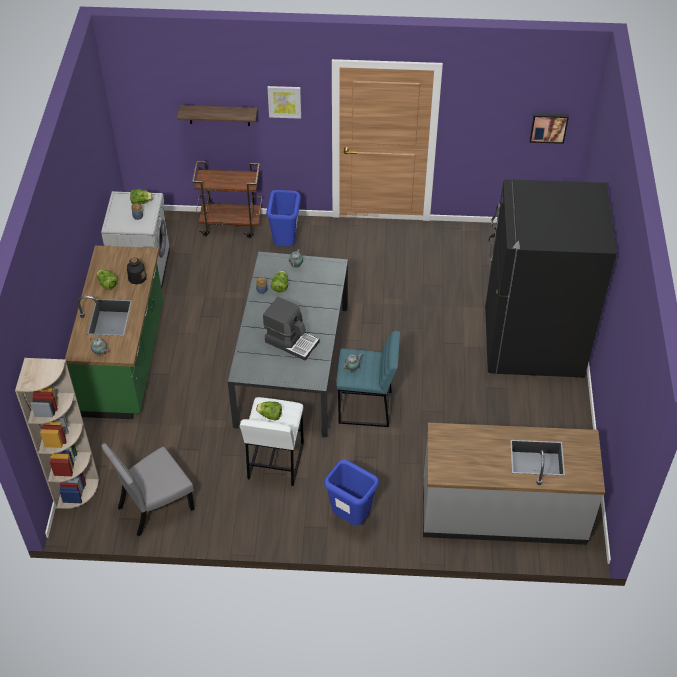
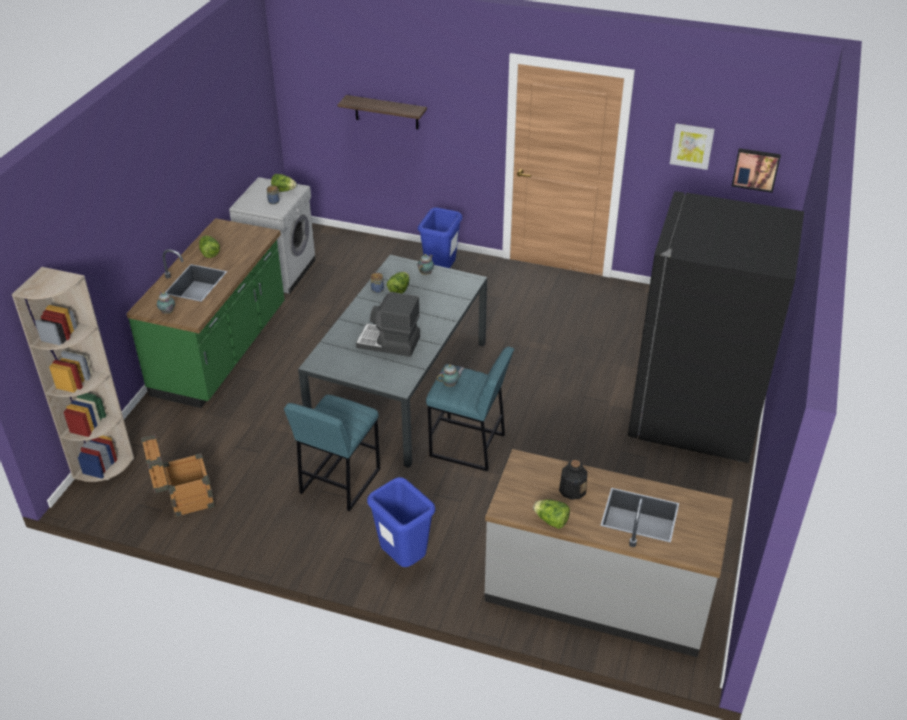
camera: 15 degrees right, 10 degrees down
(137, 278) = (243, 252): bottle -> bottle (572, 489)
(156, 506) = (184, 500): grey chair -> crate
(231, 227) = (389, 250): brown cart -> none
(270, 415) = (333, 414): lettuce -> lettuce (551, 521)
(275, 462) = (339, 482): white stool -> blue stool
(284, 101) = (456, 102): picture -> picture (692, 146)
(291, 341) = (389, 343): coffee machine -> coffee machine turned 150 degrees clockwise

